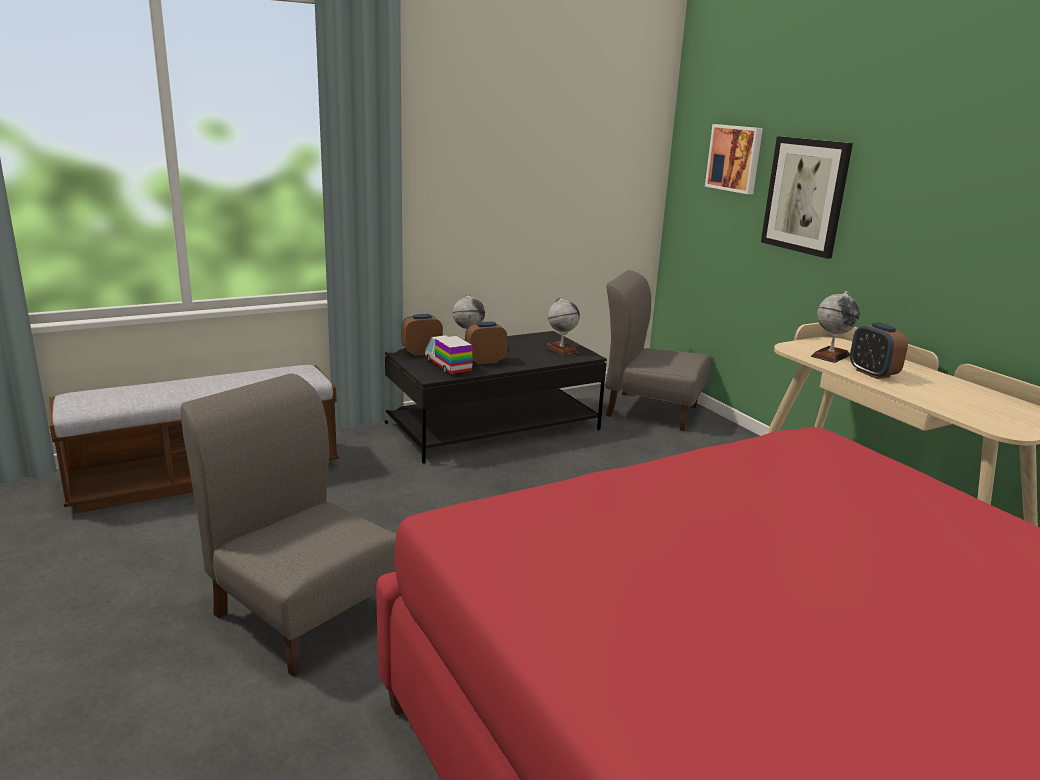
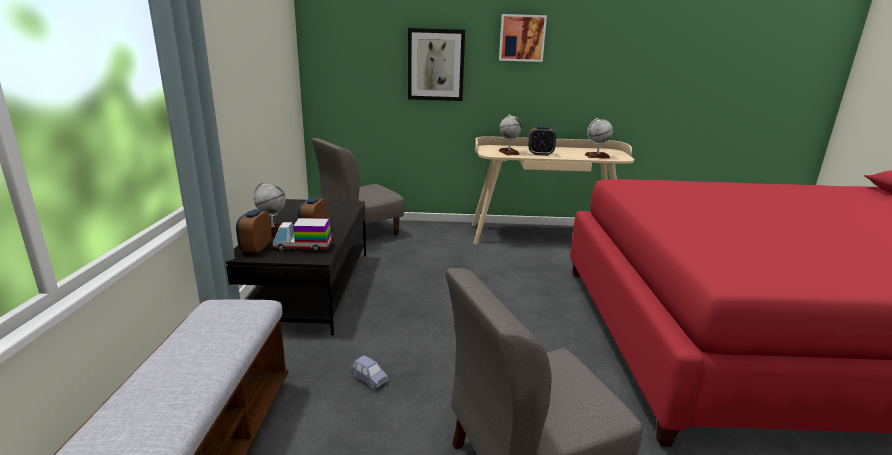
camera: 60 degrees left, 0 degrees up
(370, 501) = (369, 379): none -> blue toy car
(561, 349) = (329, 207): globe -> globe (597, 156)
(735, 158) = (369, 45): picture -> picture (522, 38)

